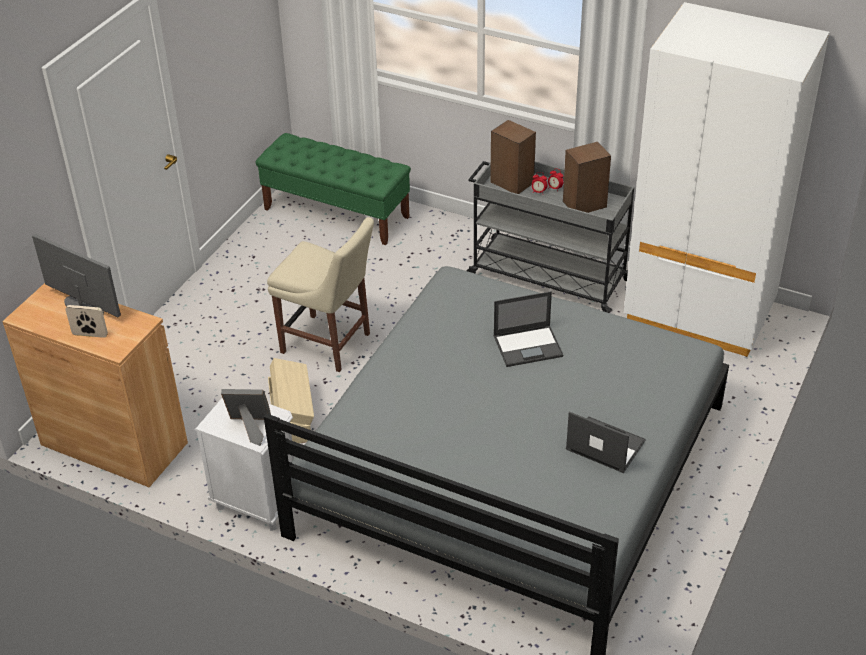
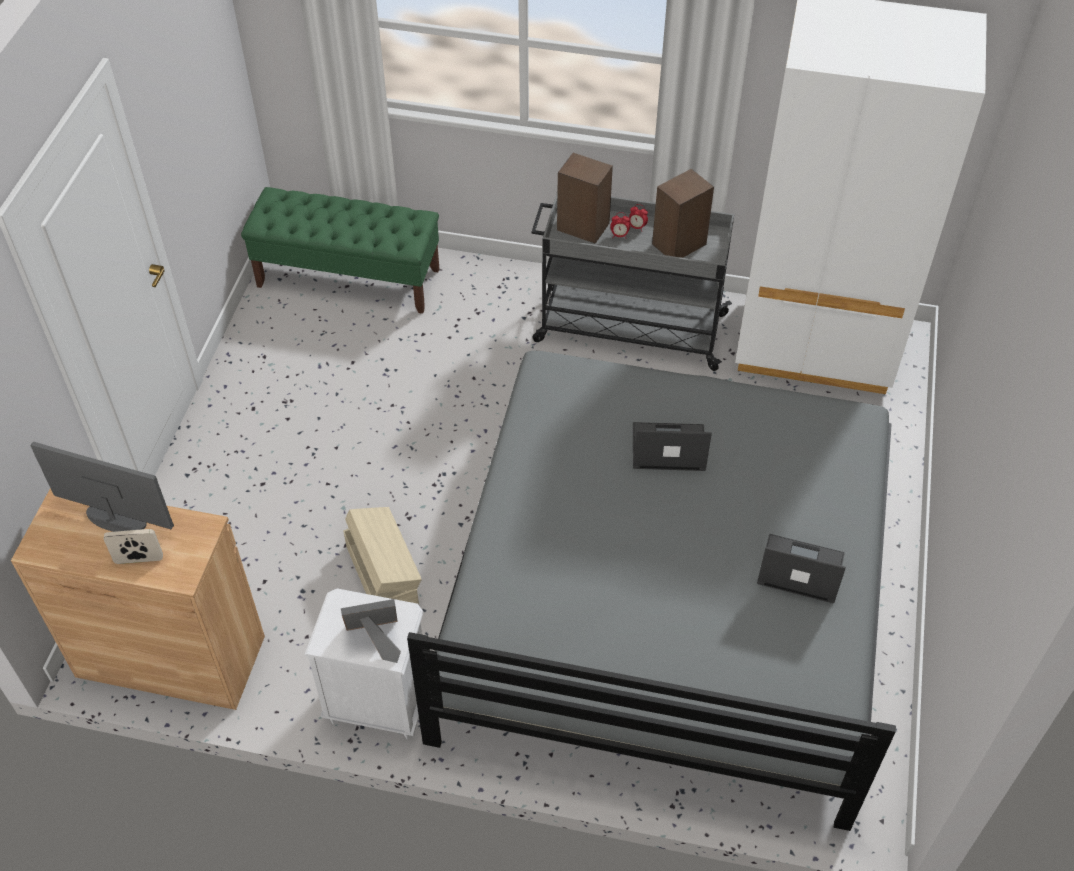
camera: 15 degrees left, 10 degrees up
(329, 344) = (398, 464): beige chair -> none
(528, 346) = (667, 447): laptop -> laptop turned 150 degrees counterclockwise

